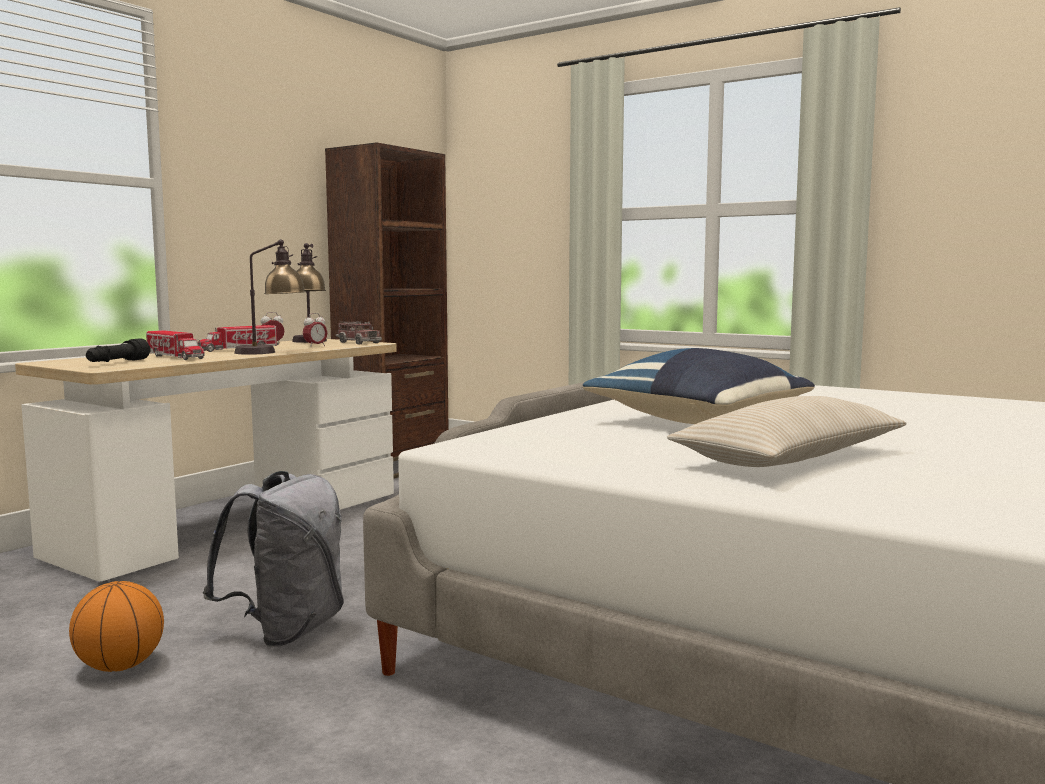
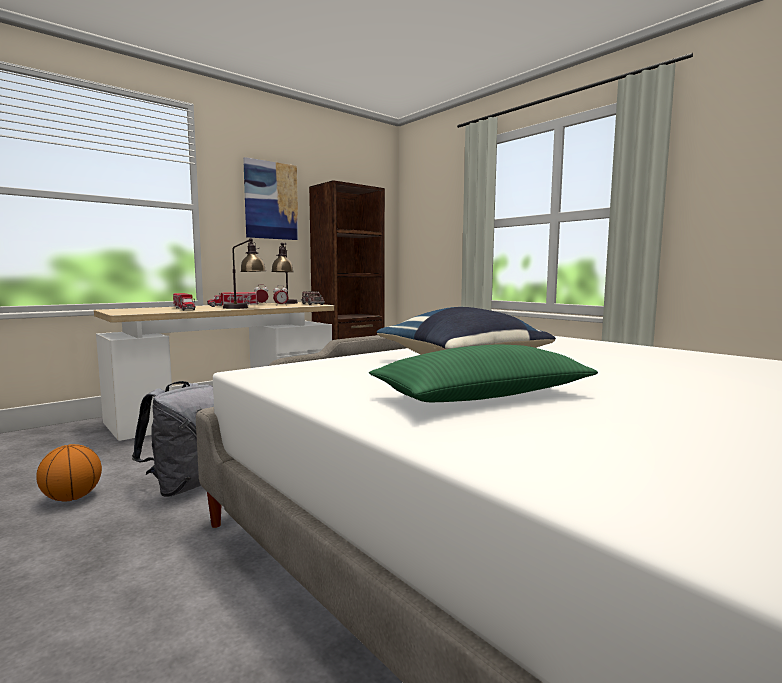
camera: 15 degrees right, 0 degrees up
(117, 362) = (143, 310): black flashlight -> none
(269, 171) = (271, 200): none -> picture
(790, 459) = (482, 396): beige pillow -> green pillow

